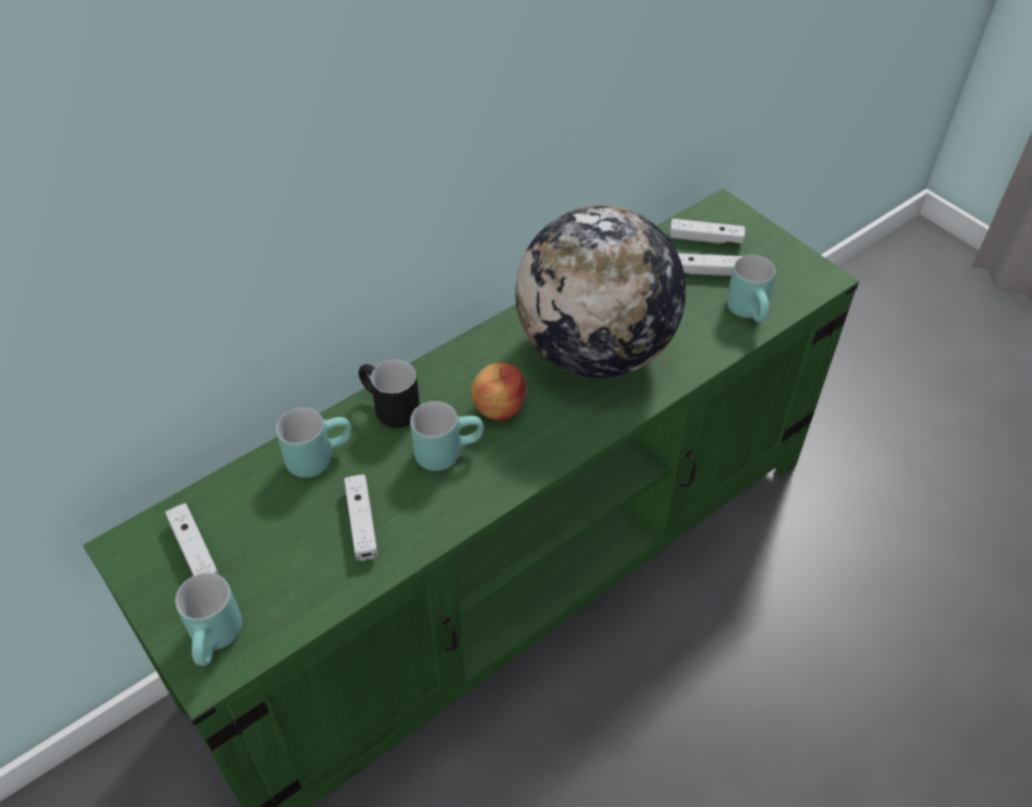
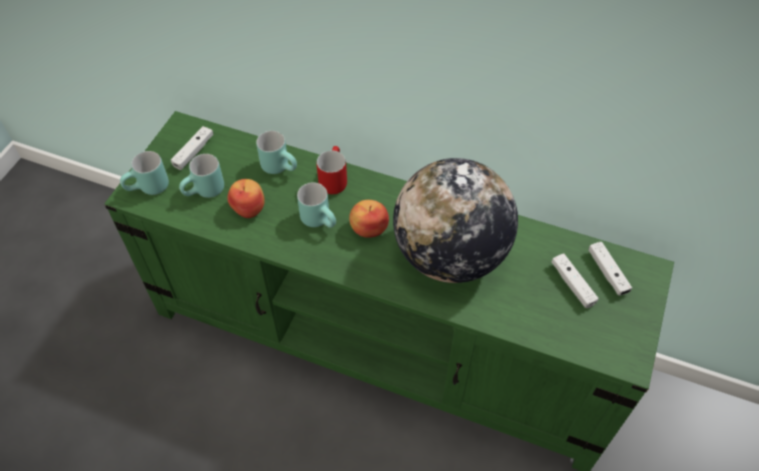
camera: 60 degrees right, 5 degrees up
(362, 523) = (249, 208): white game controller -> apple
(388, 410) = (332, 179): black mug -> red mug
(751, 313) = (555, 330): turquoise mug -> turquoise mug (205, 193)

